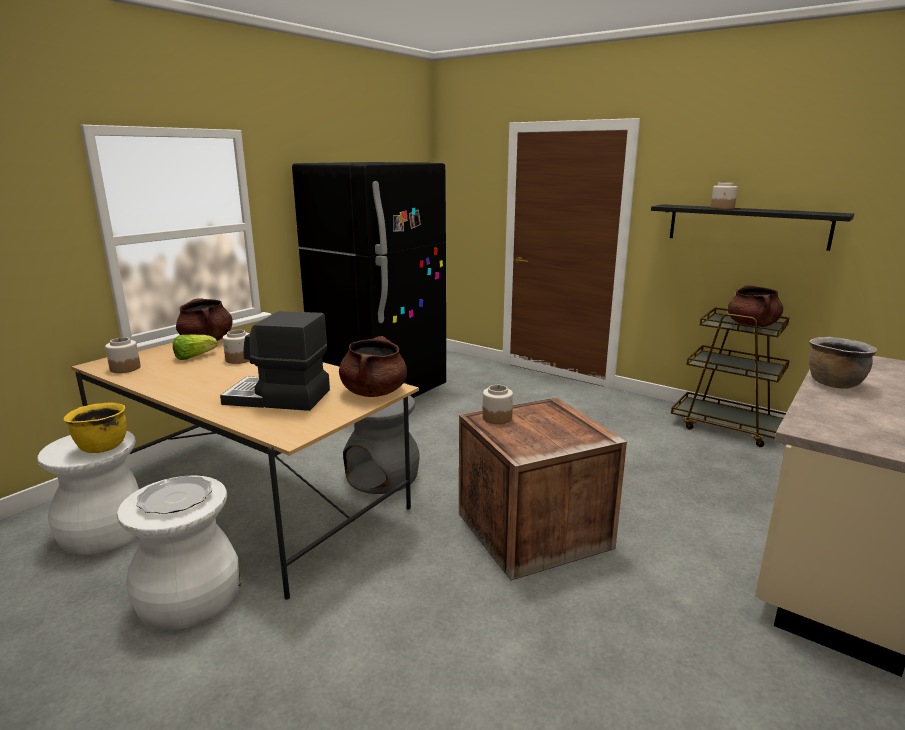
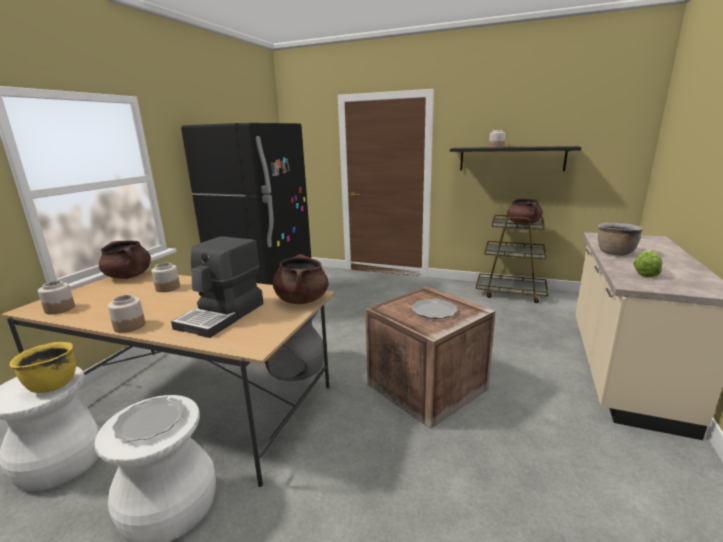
camera: 15 degrees left, 0 degrees up
(194, 357) = (124, 291): lettuce -> lettuce (645, 273)
(278, 398) = (222, 315): coffee machine -> coffee machine turned 60 degrees counterclockwise
(497, 418) = (395, 307): jar -> jar (130, 326)
(543, 429) = (434, 310): none -> plate

